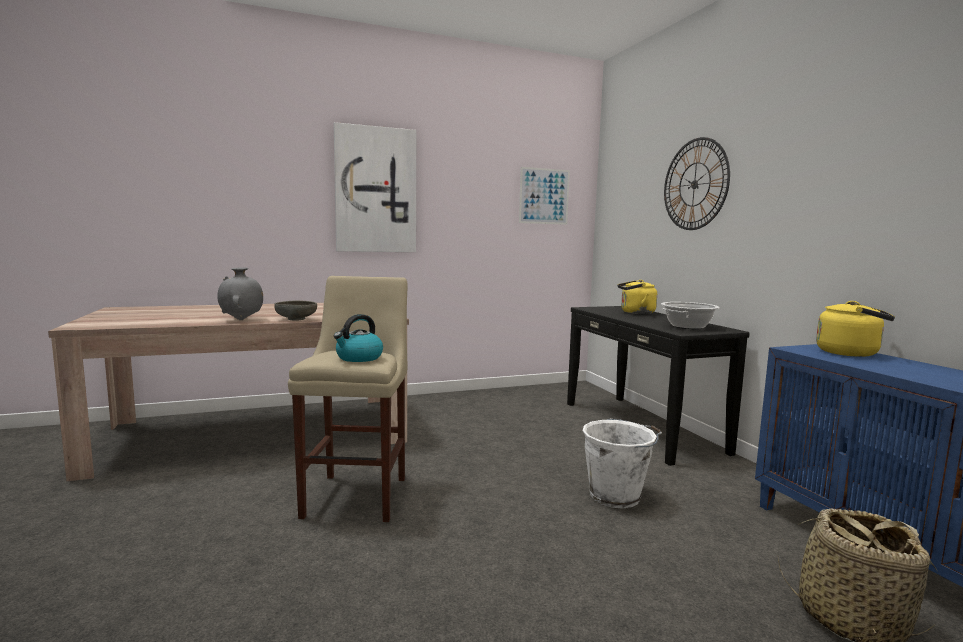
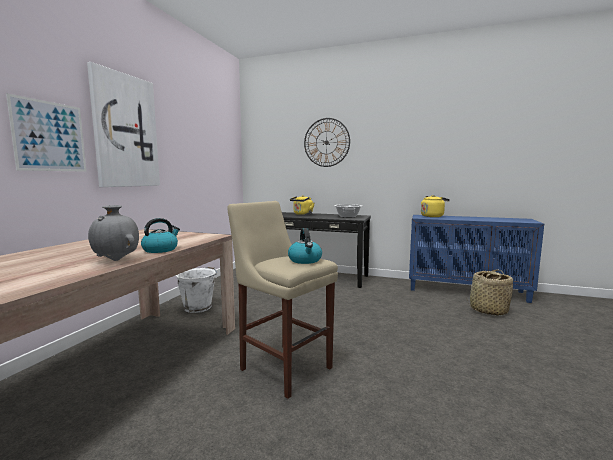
camera: 50 degrees left, 0 degrees up
(296, 319) = (160, 249): grey bowl -> kettle
(544, 196) = (221, 144): picture -> picture (50, 136)
(617, 496) = (374, 306): white bucket -> white bucket (198, 307)

